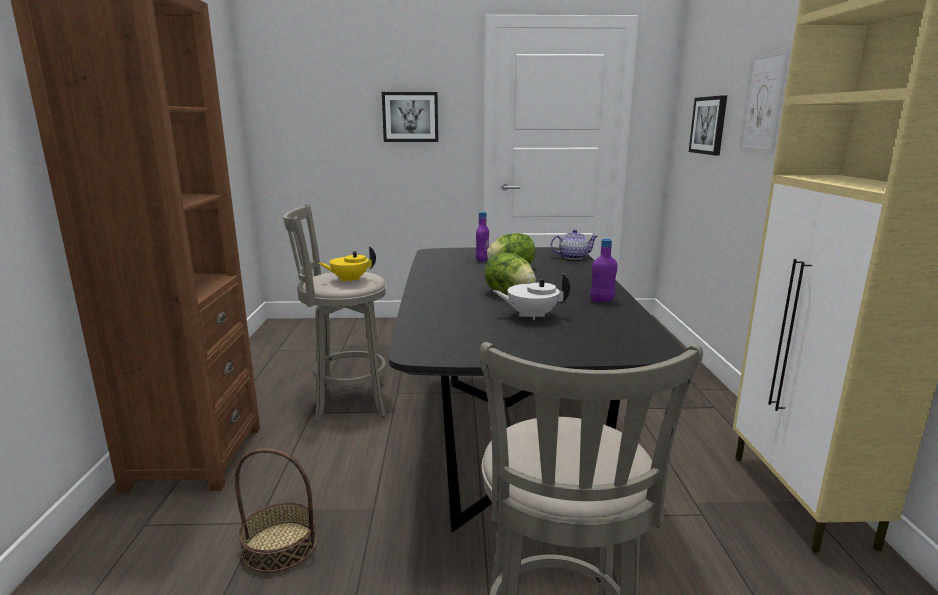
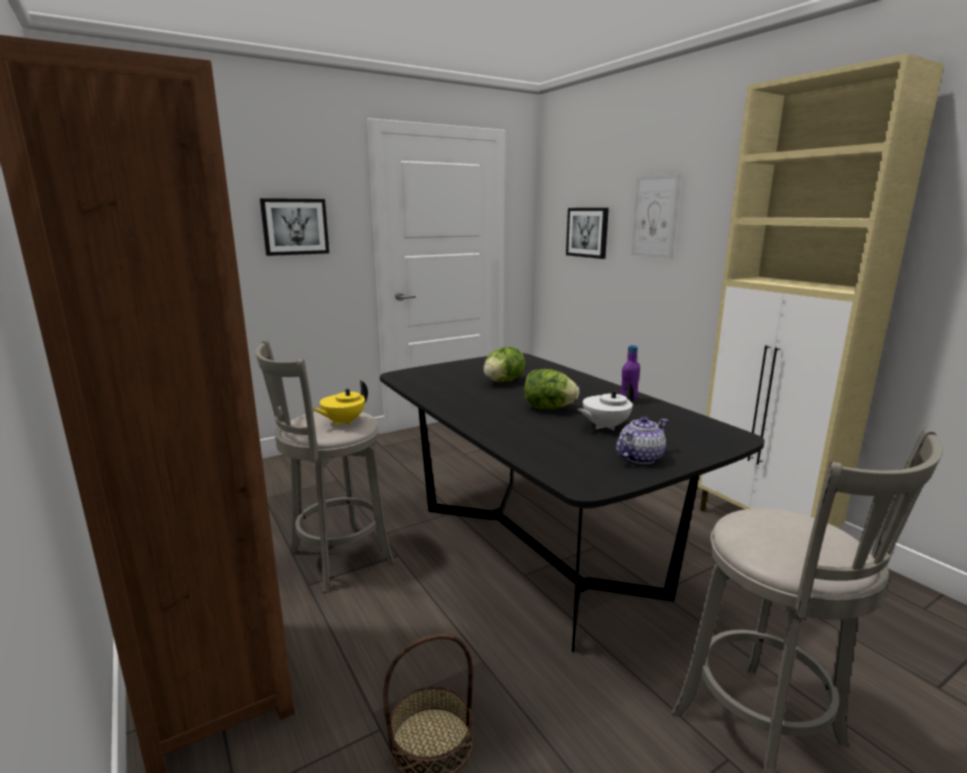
camera: 30 degrees left, 0 degrees up
(482, 260) = (463, 377): purple bottle -> none
(573, 257) = (533, 362): teapot -> teapot (639, 457)

